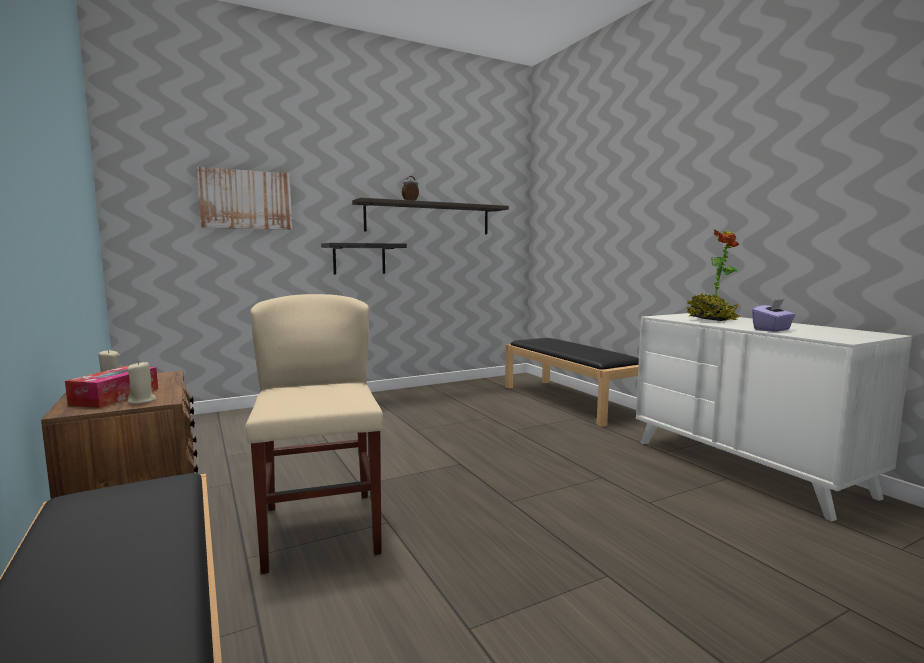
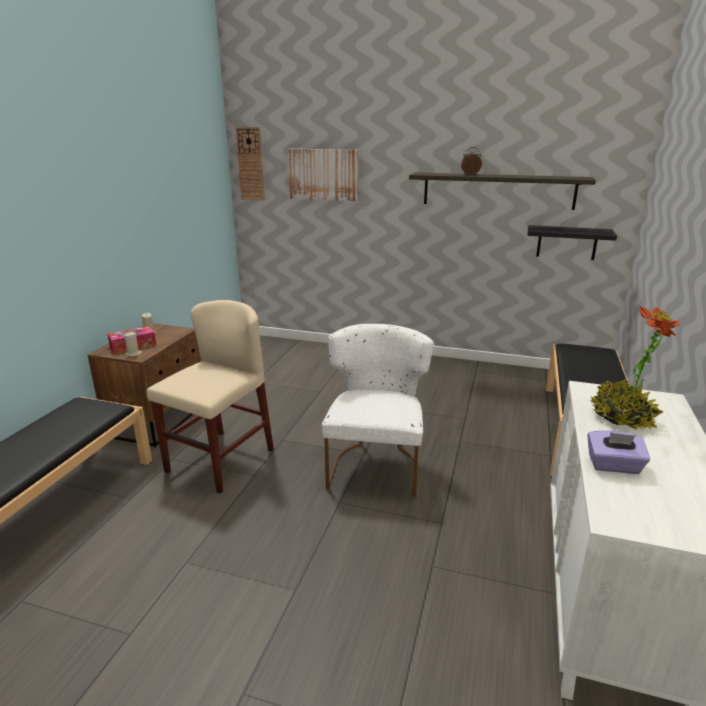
camera: 45 degrees right, 15 degrees up
(135, 184) = (250, 164): none -> wall clock
(359, 259) = (417, 230): black shelf -> black shelf (567, 242)
(485, 466) = (376, 464): none -> white chair

